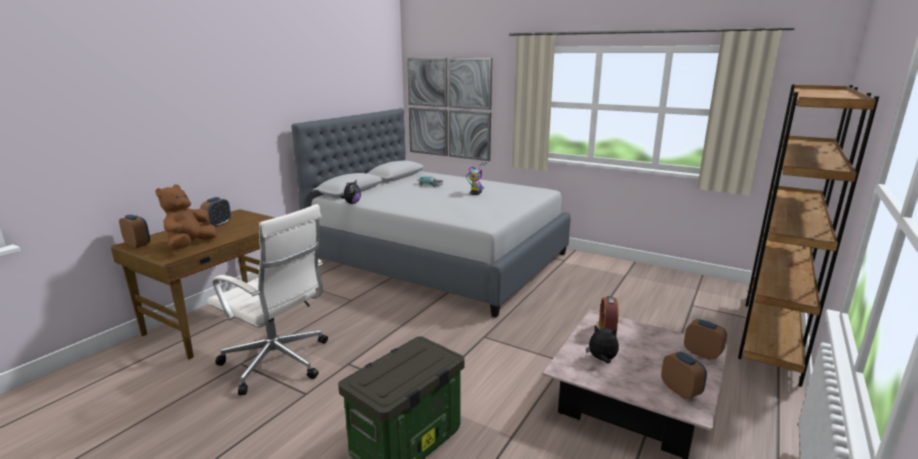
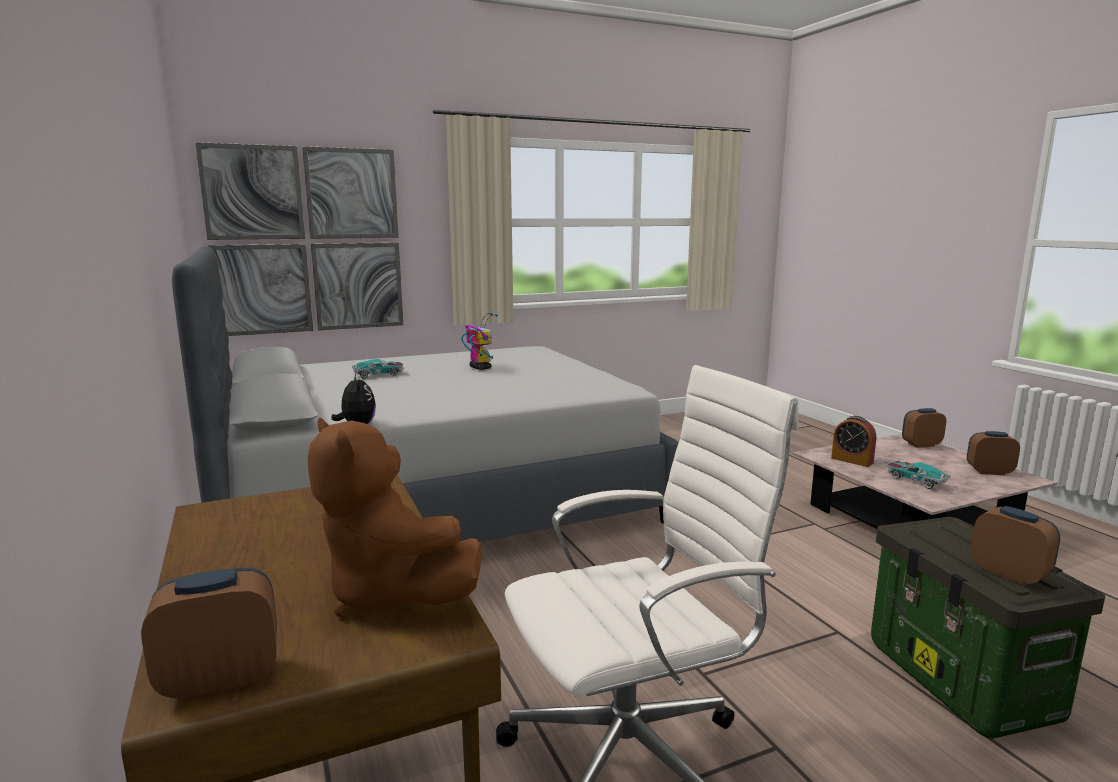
camera: 55 degrees left, 5 degrees down
(218, 225) = (264, 543): alarm clock -> alarm clock (1009, 574)
(602, 360) = (915, 480): plush toy -> toy car
(770, 336) = (830, 435): brown bookcase -> none

